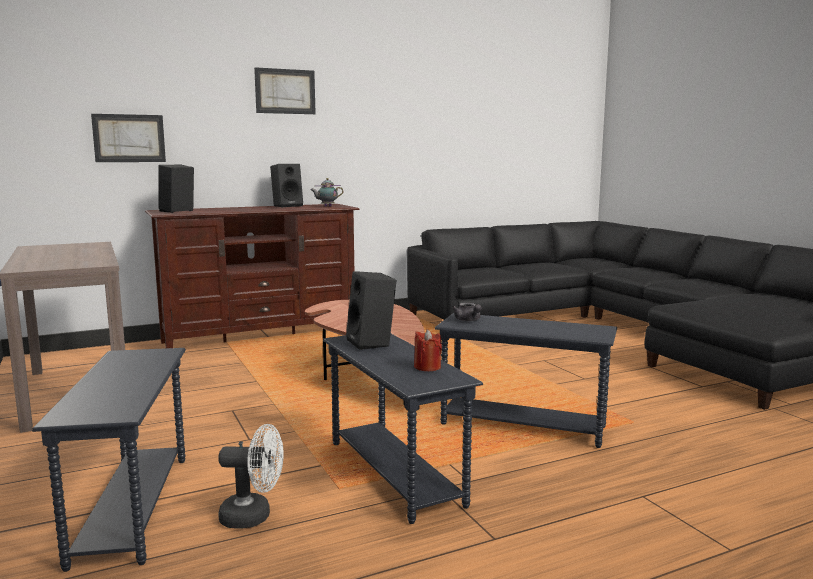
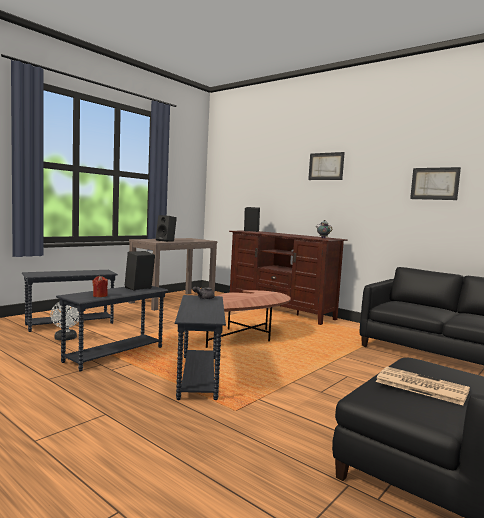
camera: 65 degrees right, 5 degrees down
(129, 138) = (252, 194): picture -> picture (434, 183)
(287, 206) = (310, 236): black speaker -> black speaker (166, 241)
(751, 313) = (420, 386): none -> newspaper

